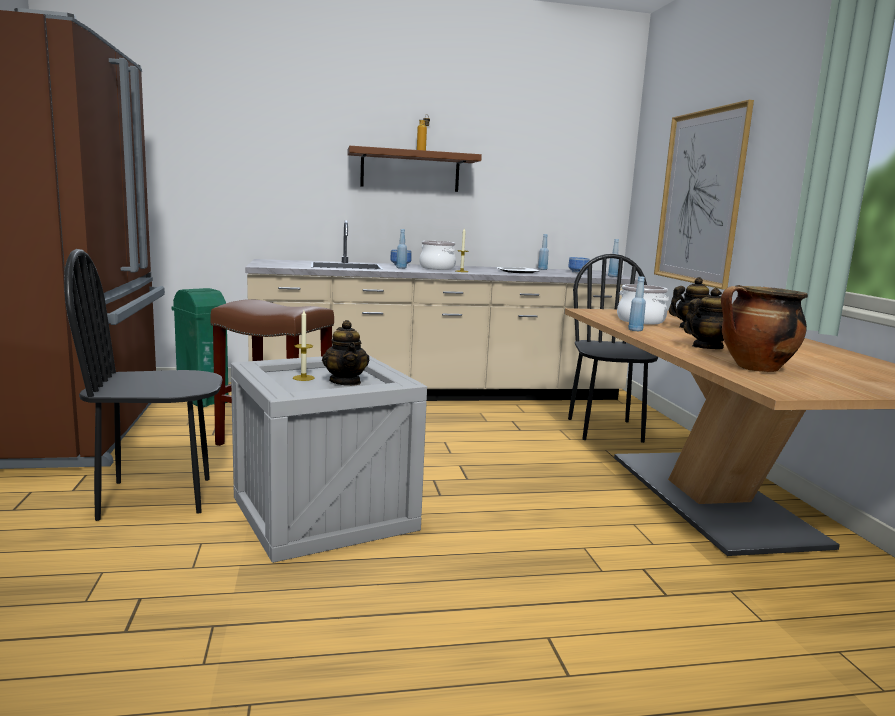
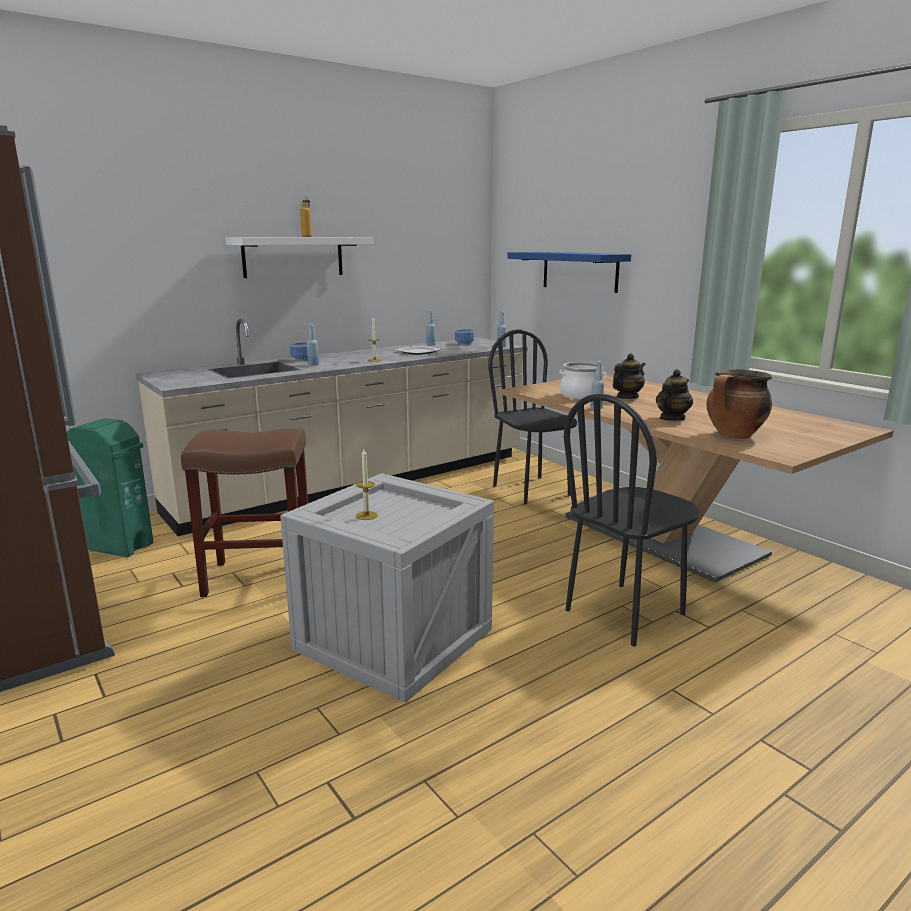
camera: 25 degrees left, 5 degrees up
(156, 497) = (211, 674): black chair -> black chair (625, 612)
(345, 382) = (410, 511): teapot -> none
(410, 171) = (293, 257): brown shelf -> white shelf
(437, 268) = (344, 358): cooking pot -> none
(700, 197) = (579, 271): picture -> blue shelf

